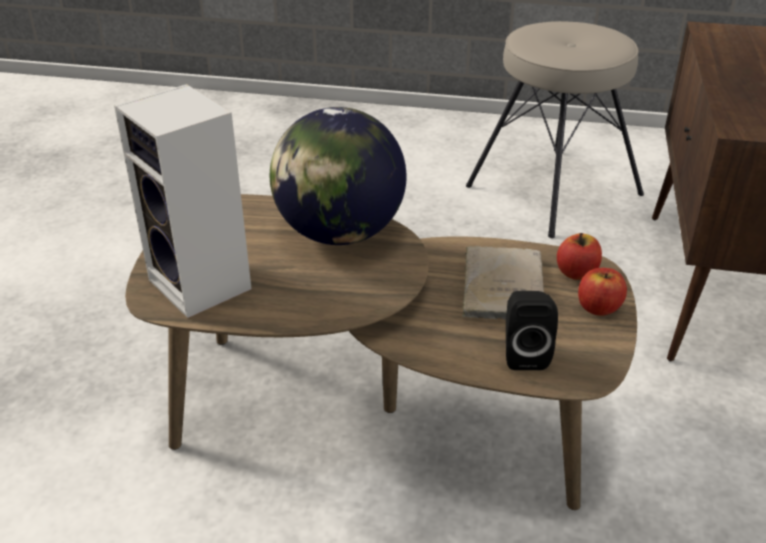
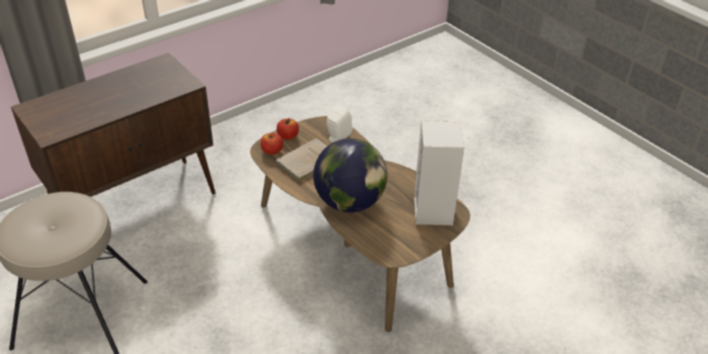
camera: 140 degrees left, 5 degrees up
(524, 354) = (337, 138): black speaker -> white speaker

